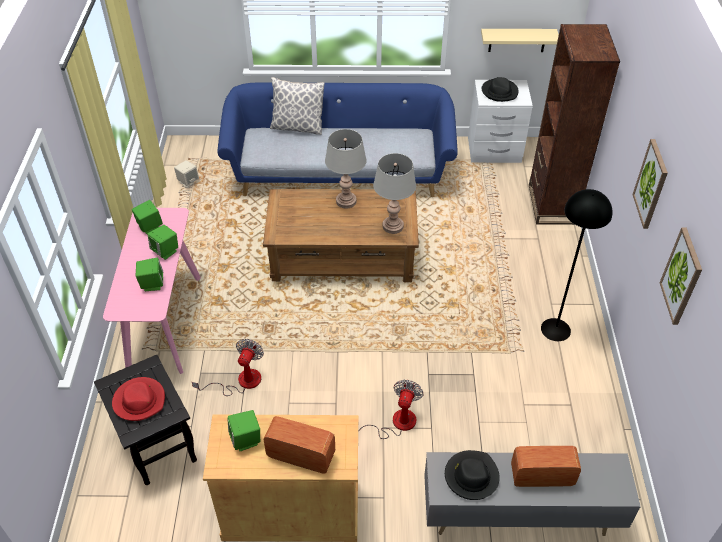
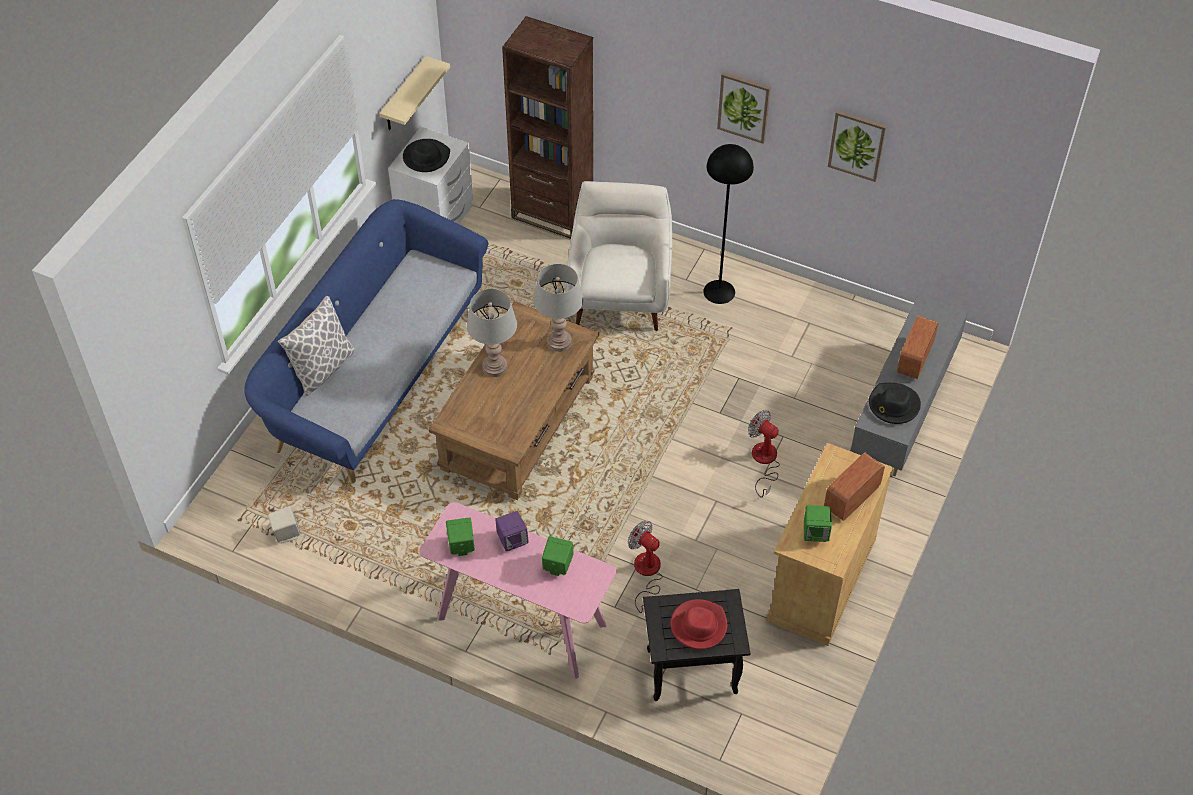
camera: 65 degrees left, 5 degrees up
(166, 251) = (512, 540): green speaker -> purple speaker
(503, 269) = (619, 294): none -> white armchair

